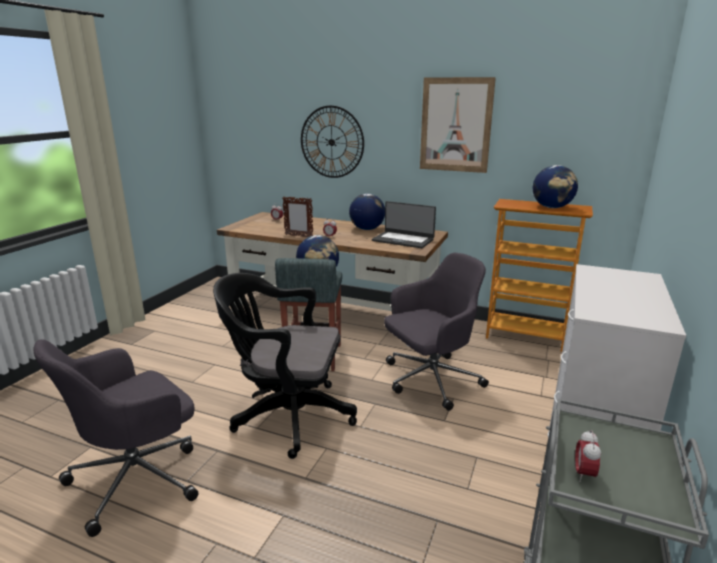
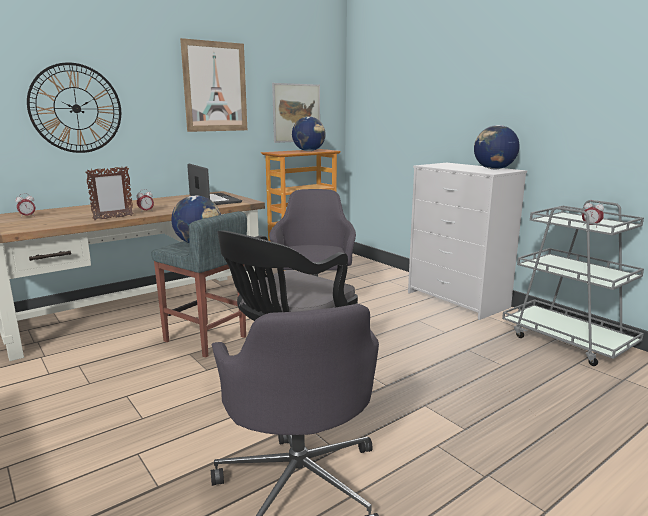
camera: 60 degrees left, 5 degrees down
(367, 229) = (156, 202): globe -> globe (494, 169)
(403, 240) = (214, 200): laptop -> laptop turned 90 degrees counterclockwise
(561, 157) = (296, 113): none -> picture

